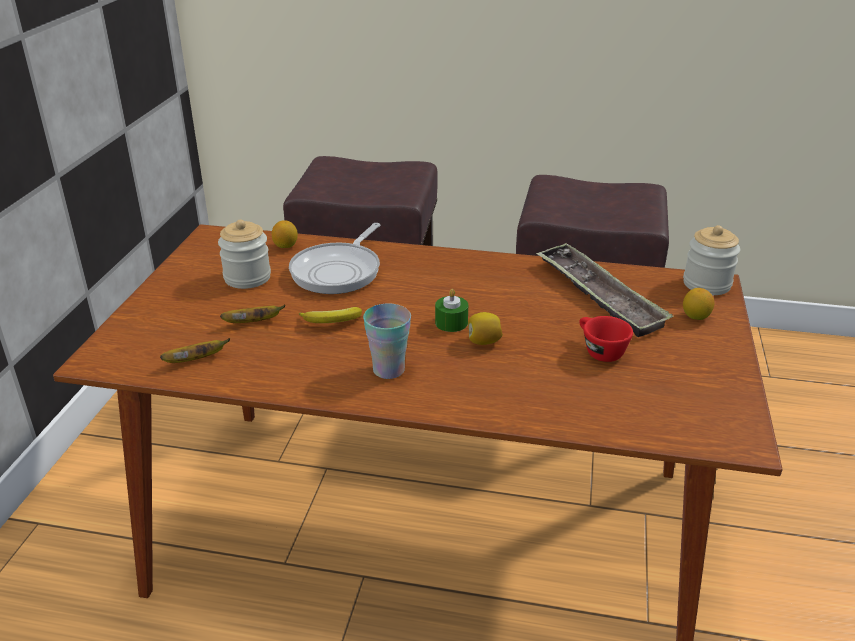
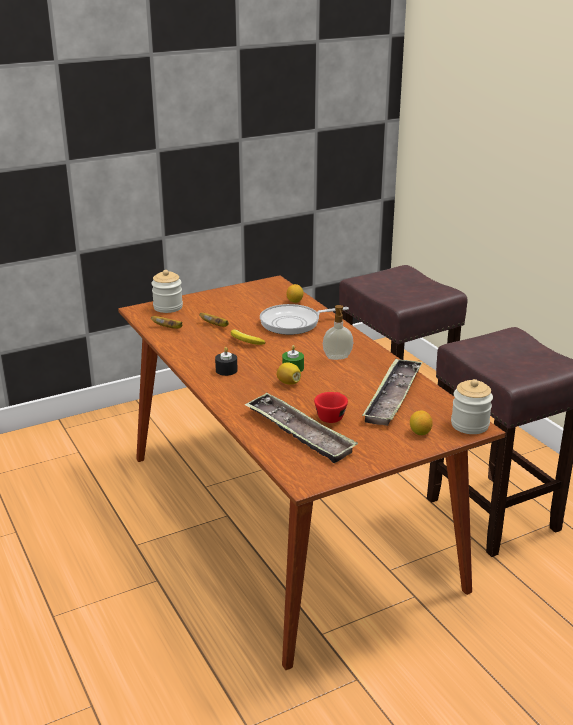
camera: 50 degrees right, 5 degrees down
(247, 278) = (250, 307): jar -> jar (168, 307)
(388, 370) = (226, 370): cup -> black candle
(466, 285) = (337, 358): none -> soap dispenser
(617, 391) = (299, 433): none -> tray

